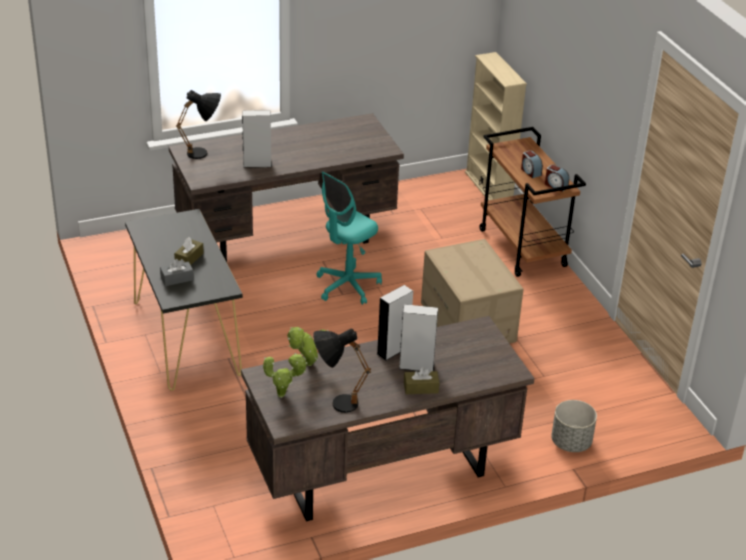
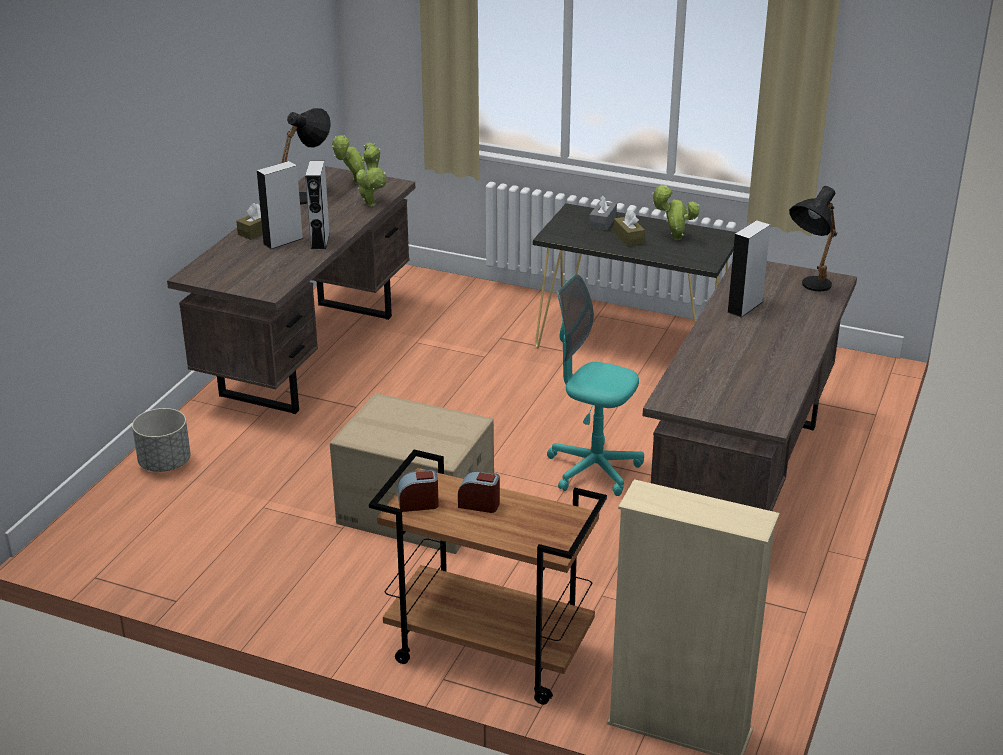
camera: 135 degrees right, 5 degrees down
(167, 241) = (674, 238): none -> potted plant
(347, 286) = (593, 469): turquoise office chair -> turquoise office chair turned 60 degrees counterclockwise

